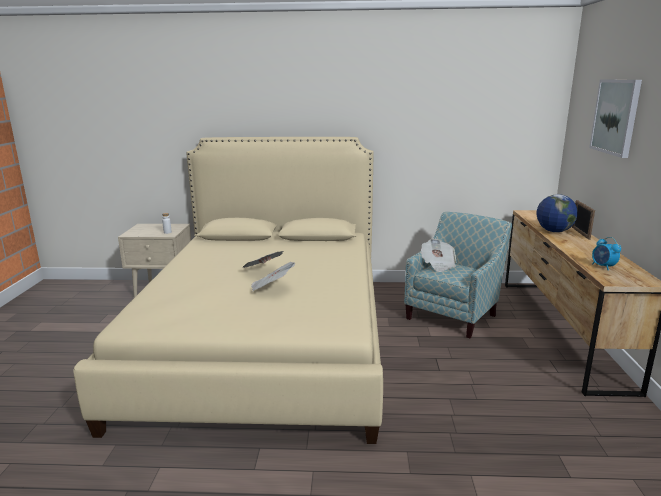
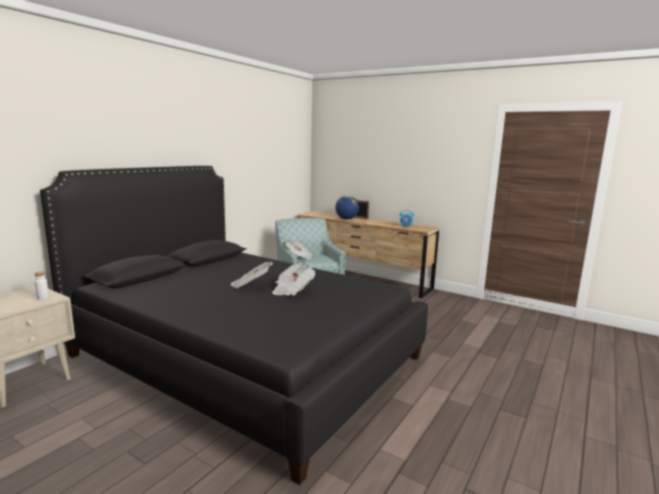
camera: 60 degrees left, 5 degrees down
(265, 340) = (245, 356): beige bed -> black bed
(616, 116) = (368, 146): picture -> none

